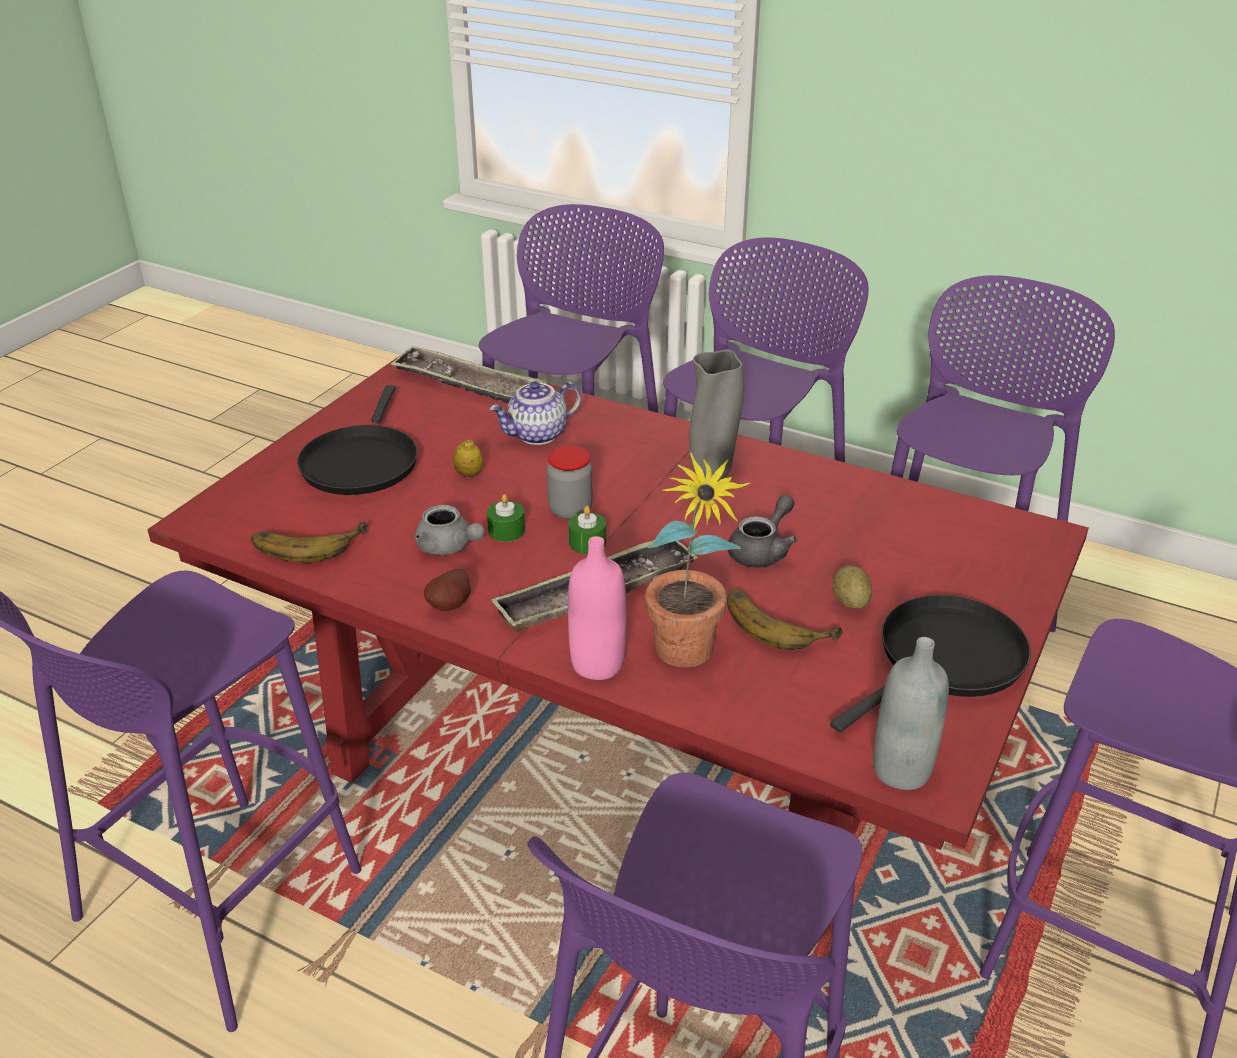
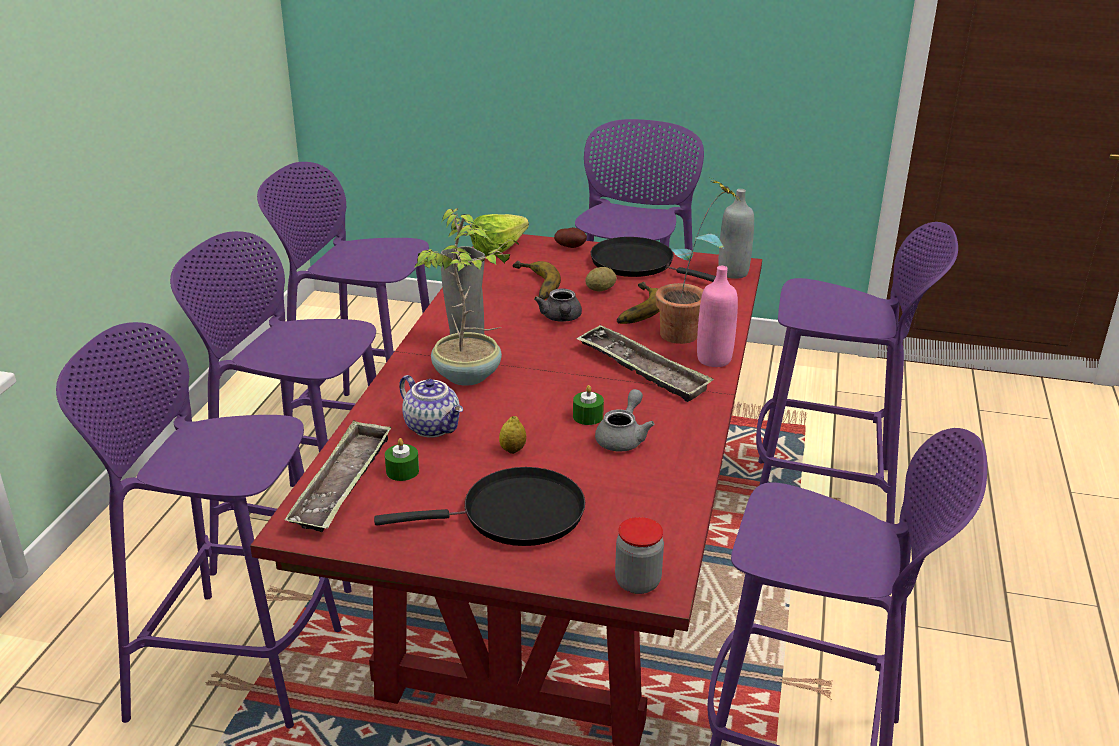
camera: 105 degrees left, 5 degrees down
(308, 542) = (655, 510): banana -> banana (532, 285)
(452, 606) = (692, 422): potato -> potato (571, 247)
(570, 510) = (545, 394): jar -> jar (637, 582)
(587, 543) = (585, 381): green candle -> green candle (402, 471)
(633, 465) = (468, 376): none -> potted plant
(762, 550) = (561, 318): grey teapot -> grey teapot turned 120 degrees counterclockwise
(1008, 533) = (503, 249): none -> lettuce

